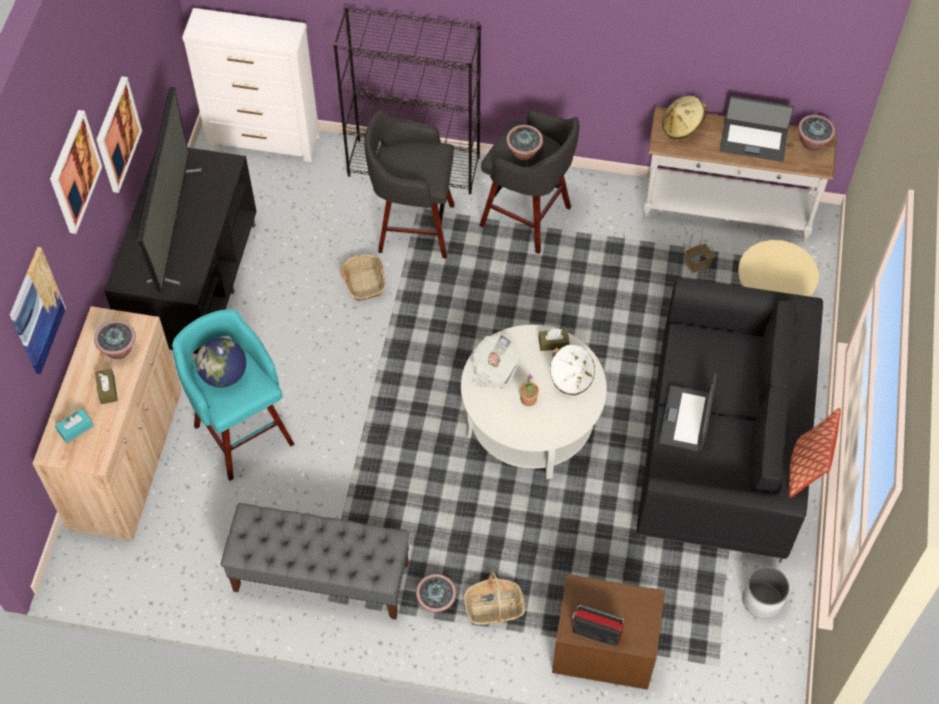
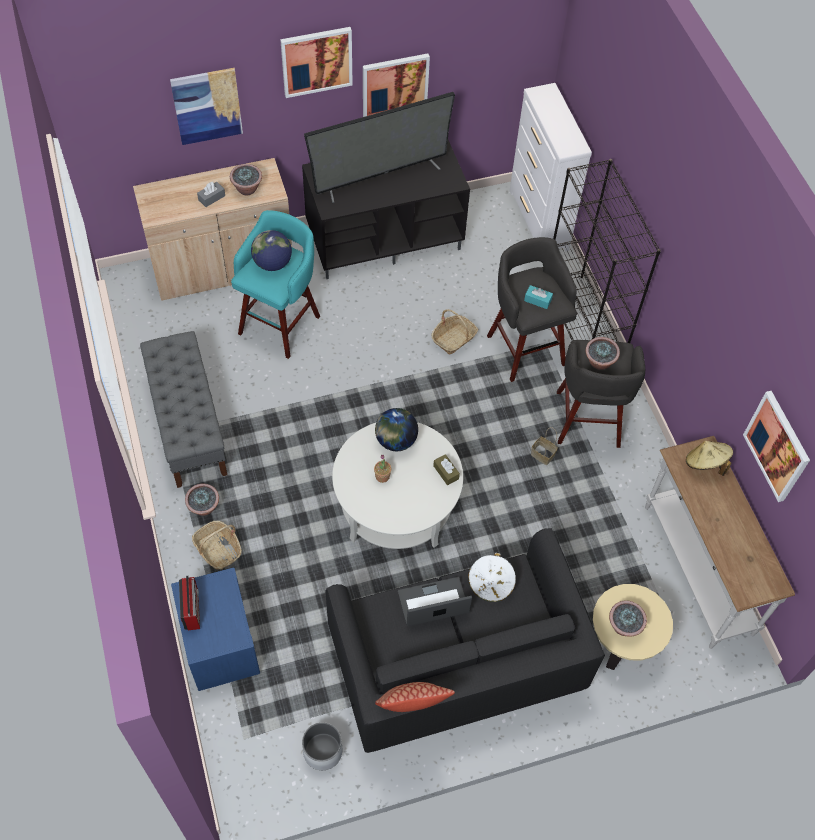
camera: 60 degrees right, 0 degrees up
(75, 429) = (171, 195): turquoise tissue box -> turquoise tissue box (537, 300)
(107, 389) = (211, 198): brown tissue box -> grey tissue box
(493, 370) = (395, 440): newspaper -> globe
(571, 377) = (421, 498): white hat -> white hat (491, 584)
(603, 647) = (220, 642): brown nightstand -> blue nightstand
(697, 264) = (627, 567): basket -> basket (541, 455)
(742, 47) = (777, 446): none -> picture
(753, 140) = (732, 527): laptop -> none
(812, 143) = (765, 577): potted plant -> potted plant (624, 626)

